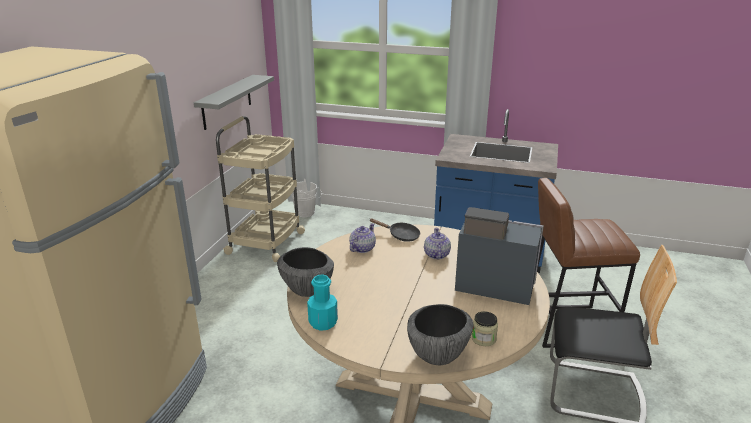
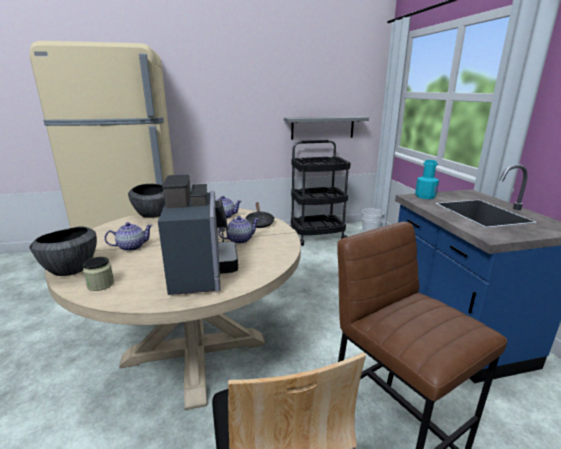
camera: 60 degrees right, 5 degrees down
(266, 243) = (316, 235): beige cart -> black cart
(323, 322) = (111, 227): turquoise bottle -> turquoise bottle (425, 196)
(403, 314) = (131, 247): none -> teapot

